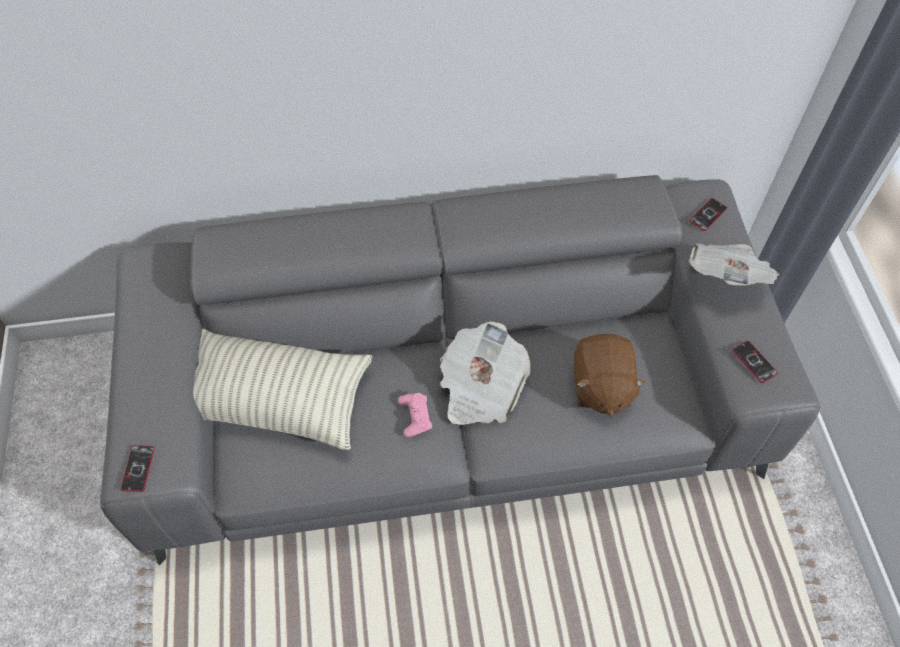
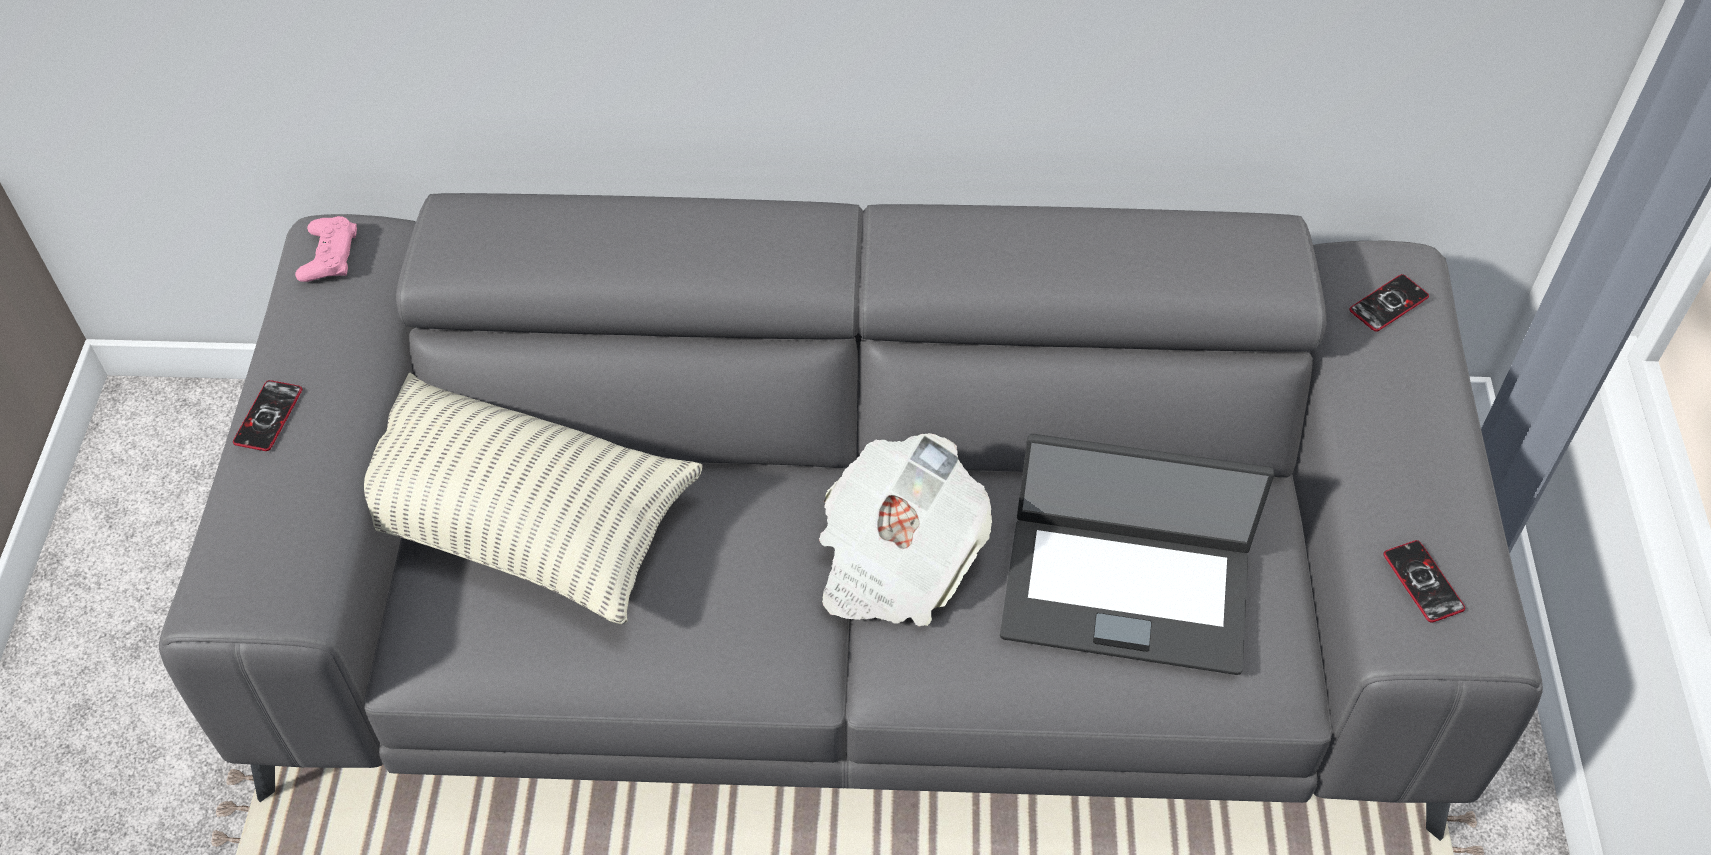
camera: 10 degrees right, 5 degrees down
(138, 468) = (236, 589): phone -> phone (268, 416)
(415, 416) = (762, 590): pink game controller -> pink game controller (328, 255)
(601, 386) = (1125, 591): brown plush toy -> laptop
(727, 277) = (1402, 420): newspaper -> none

